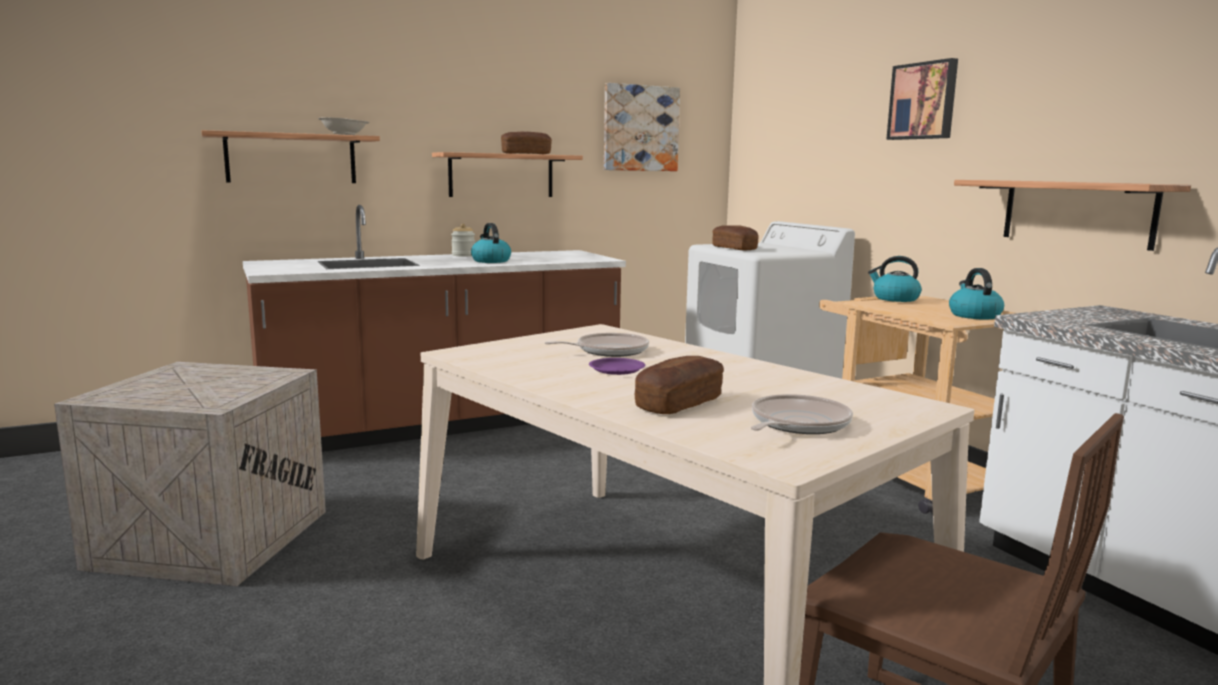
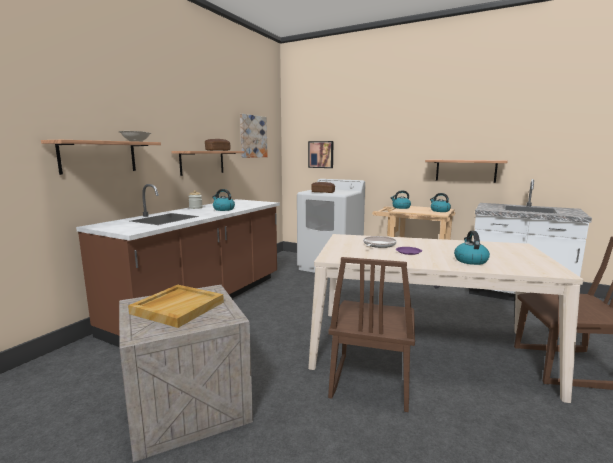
camera: 35 degrees left, 0 degrees up
(201, 381) = (178, 307): none -> beige tray
(465, 608) = (370, 382): none -> brown chair
(679, 403) = (470, 260): bread -> kettle
(797, 424) = (517, 259): frying pan -> none
(923, 101) = (394, 128): picture -> picture (321, 154)

